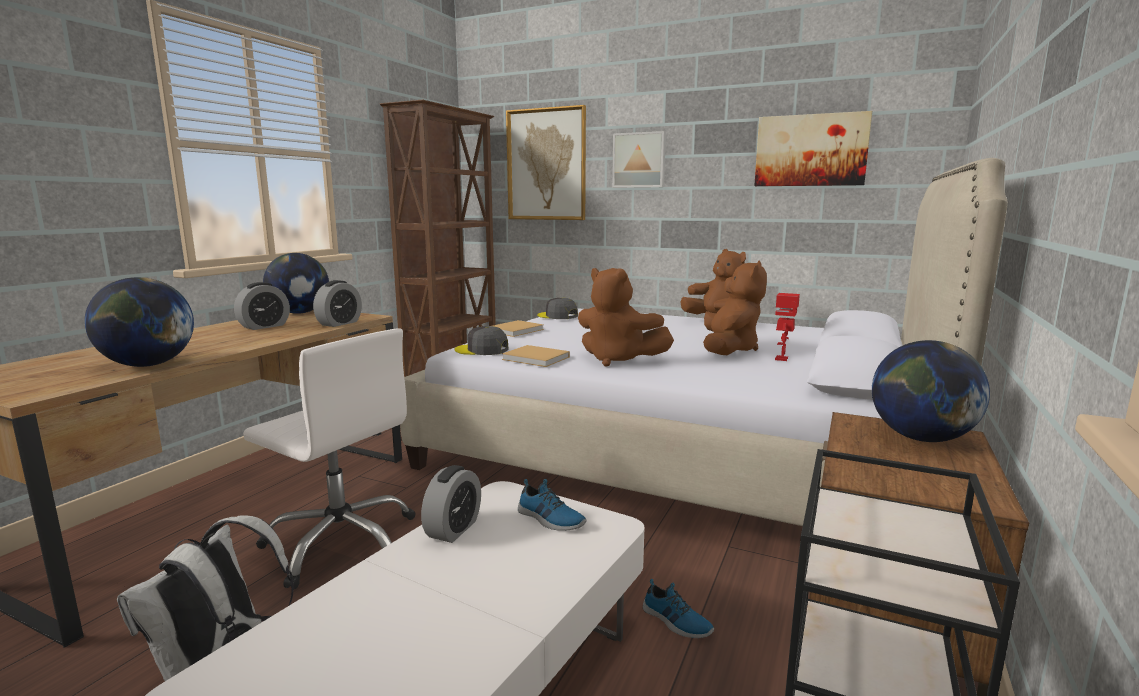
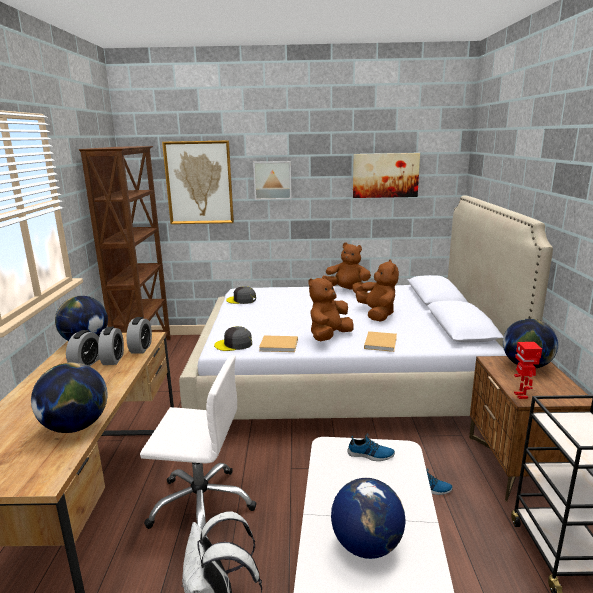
camera: 25 degrees left, 5 degrees up
(394, 626) = (366, 545): none -> globe
(453, 529) = (328, 478): alarm clock -> alarm clock (113, 359)
(517, 330) = (232, 319): beige book -> beige book (380, 342)
(618, 360) = (329, 337): brown plush toy -> brown plush toy turned 120 degrees clockwise
(782, 359) = (412, 318): toy robot -> toy robot (521, 395)

